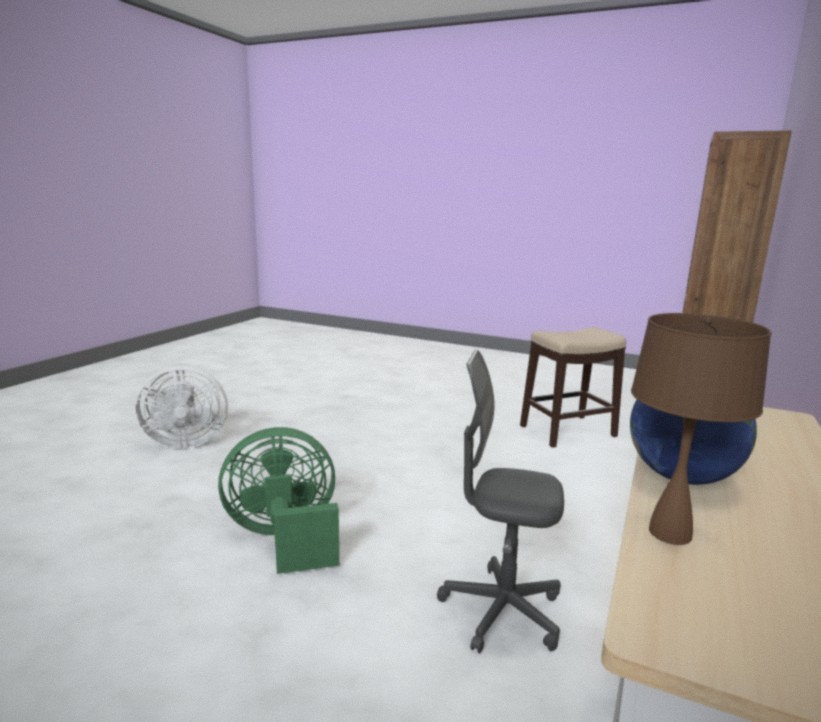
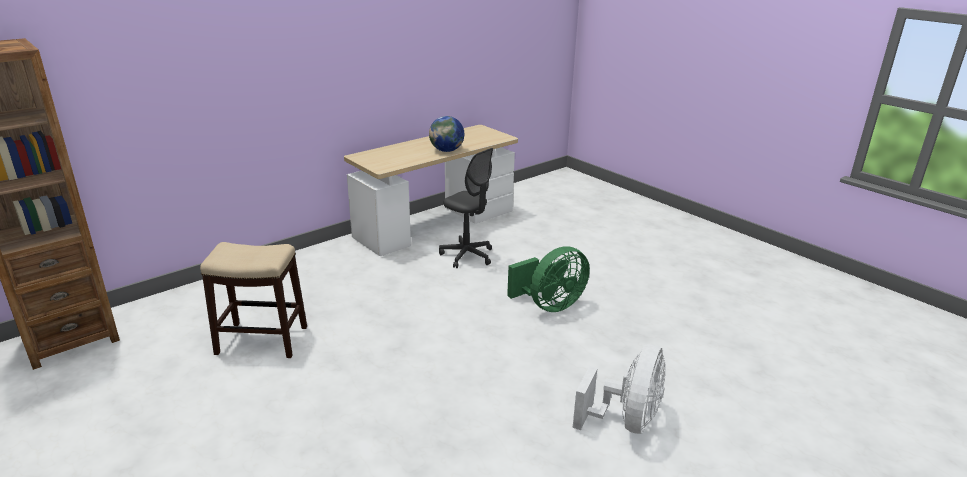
camera: 155 degrees left, 10 degrees up
(184, 442) = (626, 421): white fan -> white fan turned 105 degrees clockwise
(285, 539) = (550, 305): green fan -> green fan turned 45 degrees counterclockwise
(669, 533) = (476, 144): brown table lamp -> none

